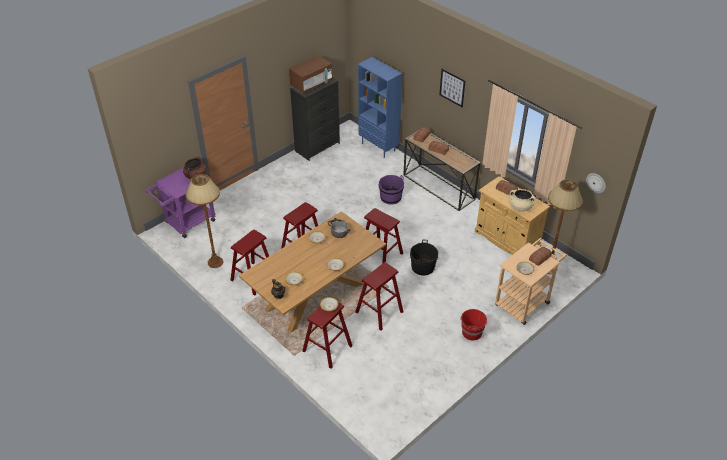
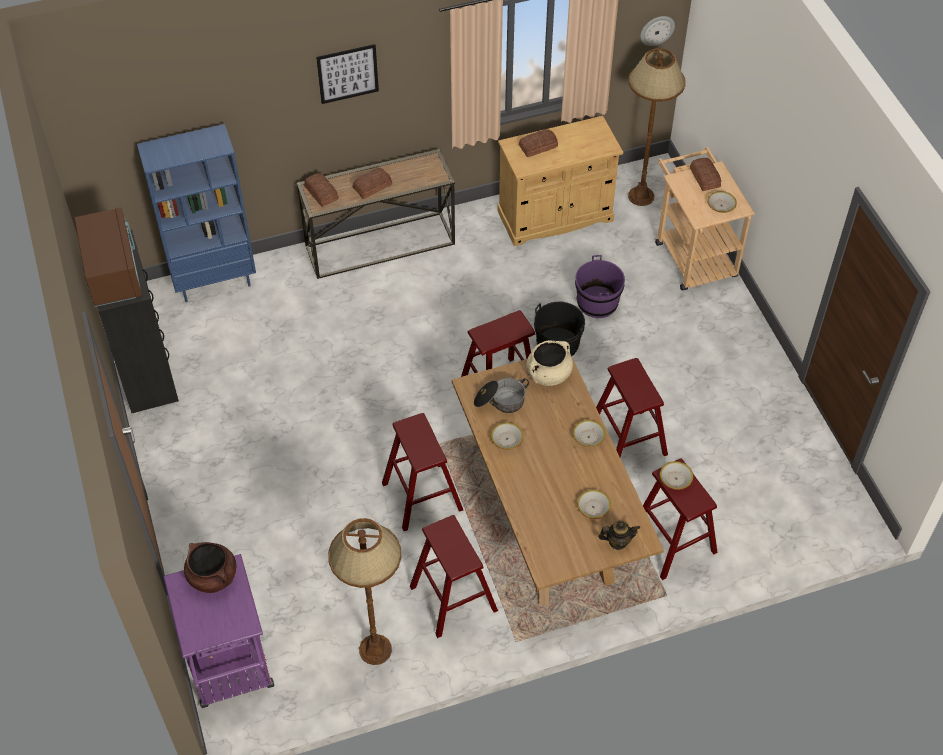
camera: 65 degrees left, 10 degrees up
(390, 197) = (364, 319): purple bucket -> purple bucket (597, 302)
(472, 333) = (724, 343): red bucket -> none
(520, 207) = (586, 148): beige cooking pot -> beige cooking pot (548, 374)

